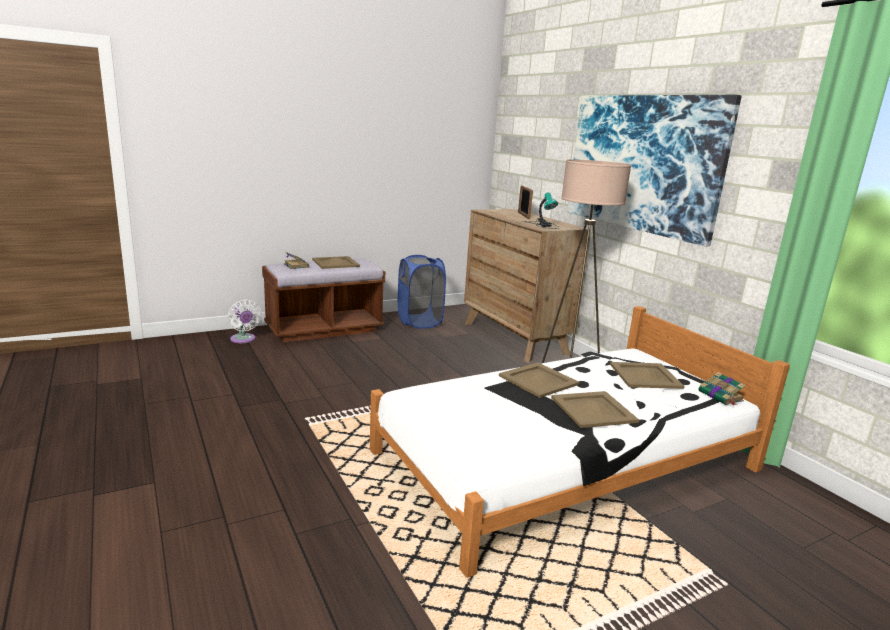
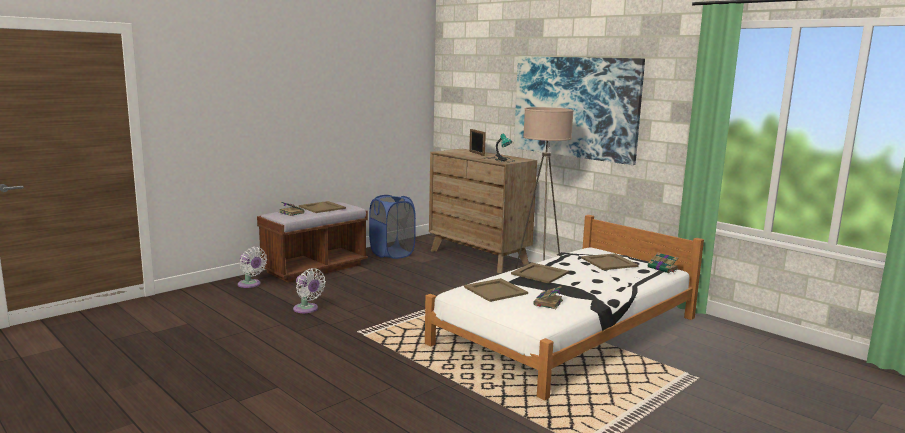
camera: 15 degrees left, 5 degrees down
(275, 379) = (307, 309): none -> white fan
(516, 430) = (548, 303): none -> book
(594, 410) = (589, 285): beige tray -> beige tray (496, 290)

